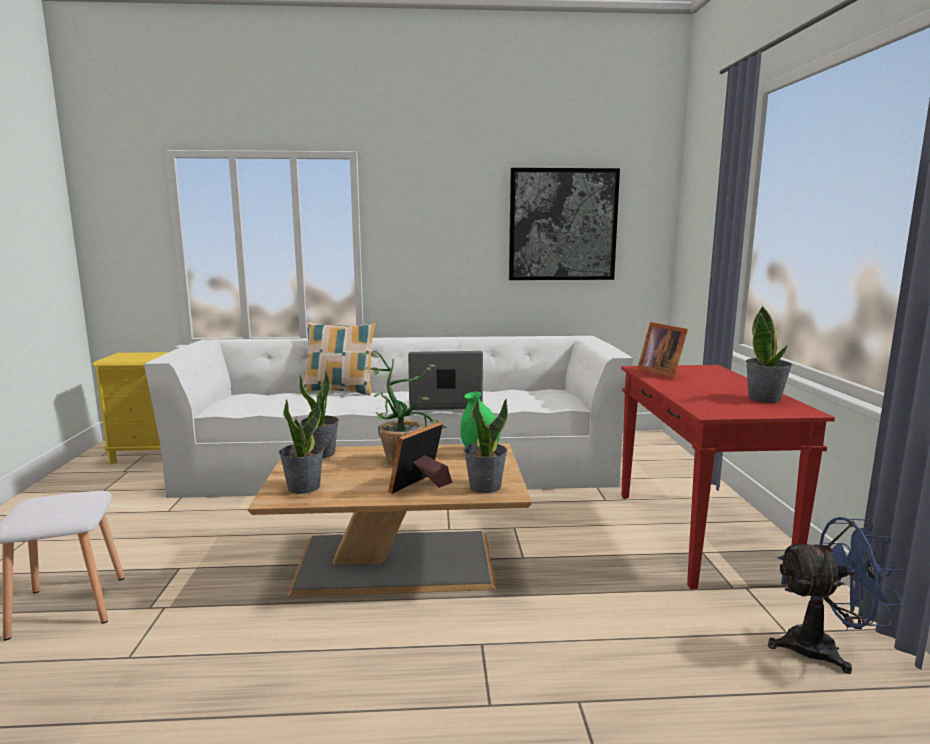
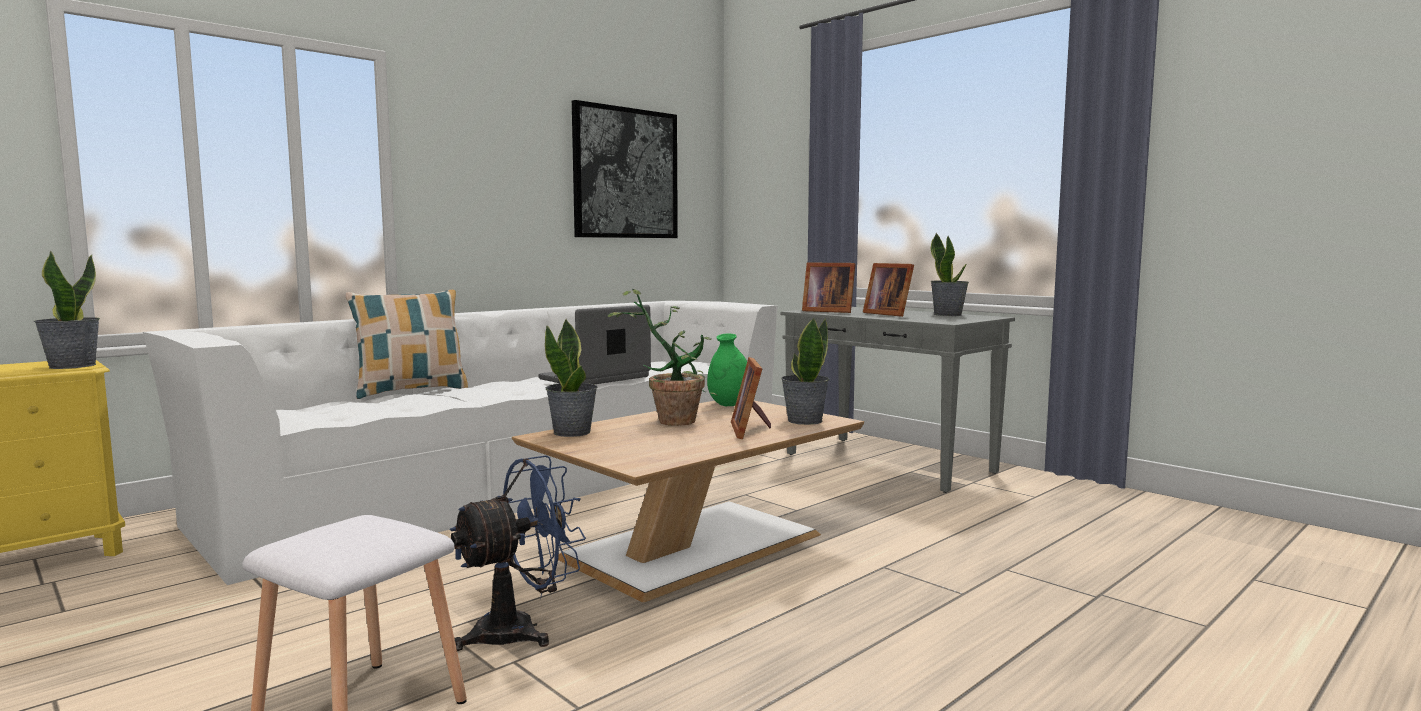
camera: 40 degrees left, 5 degrees down
(303, 487) = (641, 453): potted plant -> potted plant (72, 366)
(699, 536) = (890, 463): red console table -> grey console table
(703, 387) = (888, 314): none -> picture frame
(824, 649) = (1066, 497): blue fan -> blue fan (520, 630)

